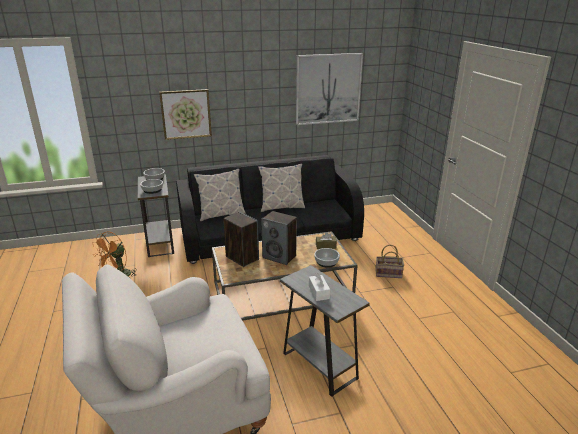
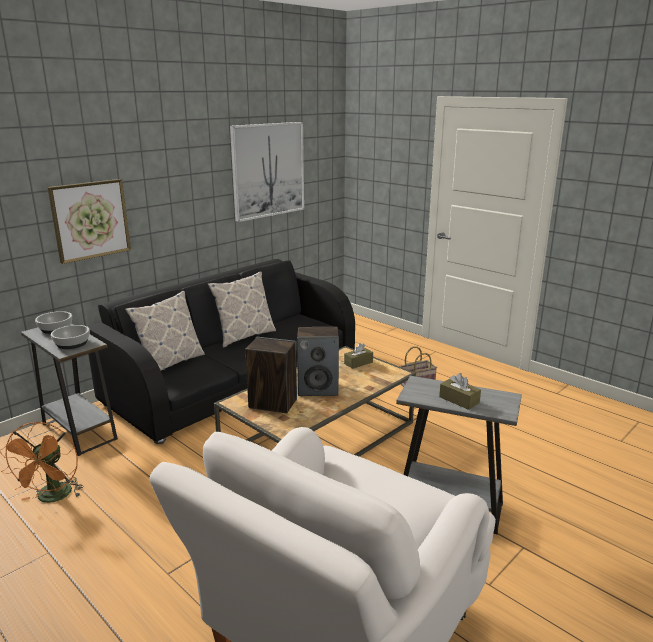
camera: 30 degrees left, 5 degrees down
(319, 292) = (459, 400): white tissue box -> brown tissue box
(326, 262) = (379, 379): bowl -> none

